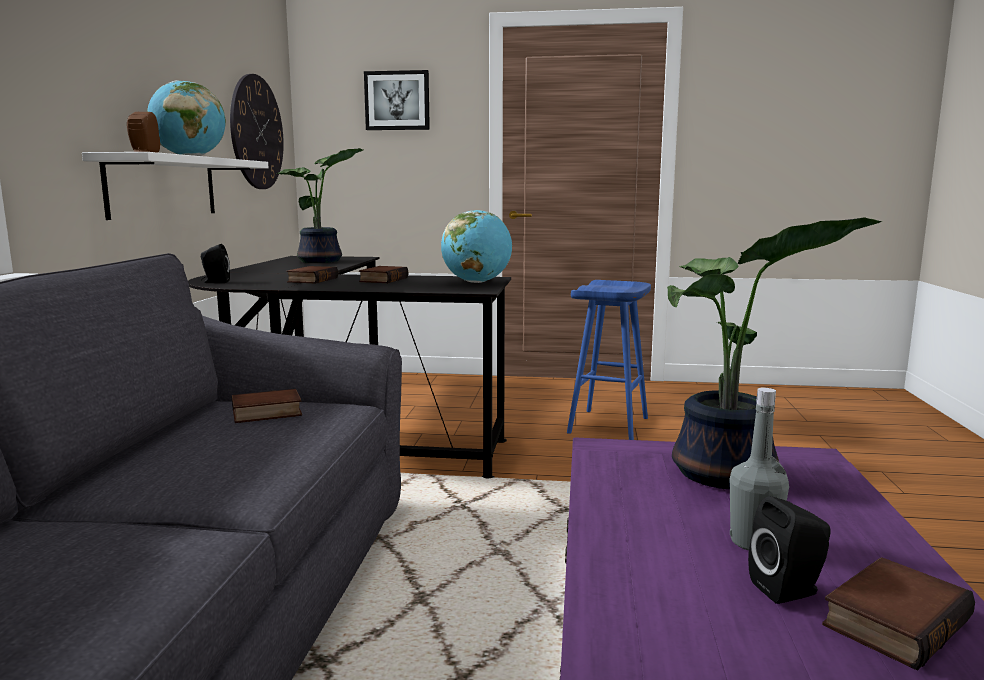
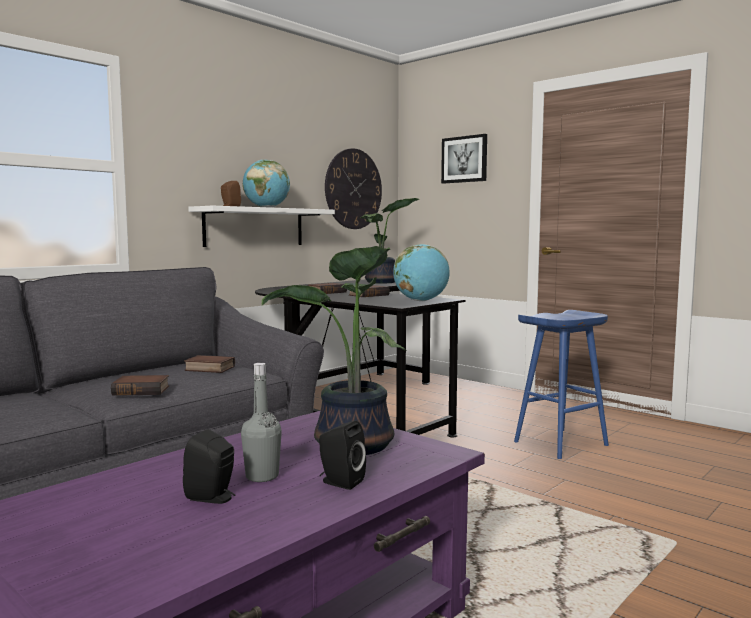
camera: 35 degrees right, 5 degrees down
(215, 282) = (271, 290): black speaker -> black speaker (339, 482)
(892, 620) = (221, 525): book -> book (142, 390)

